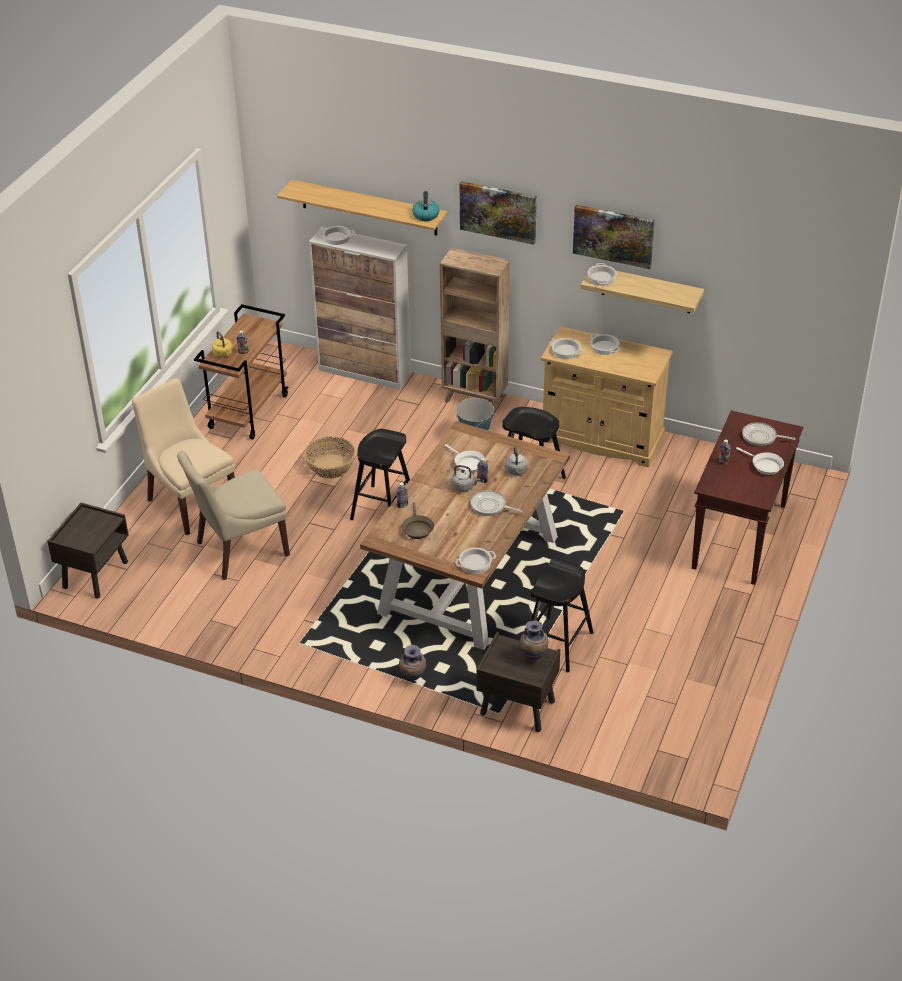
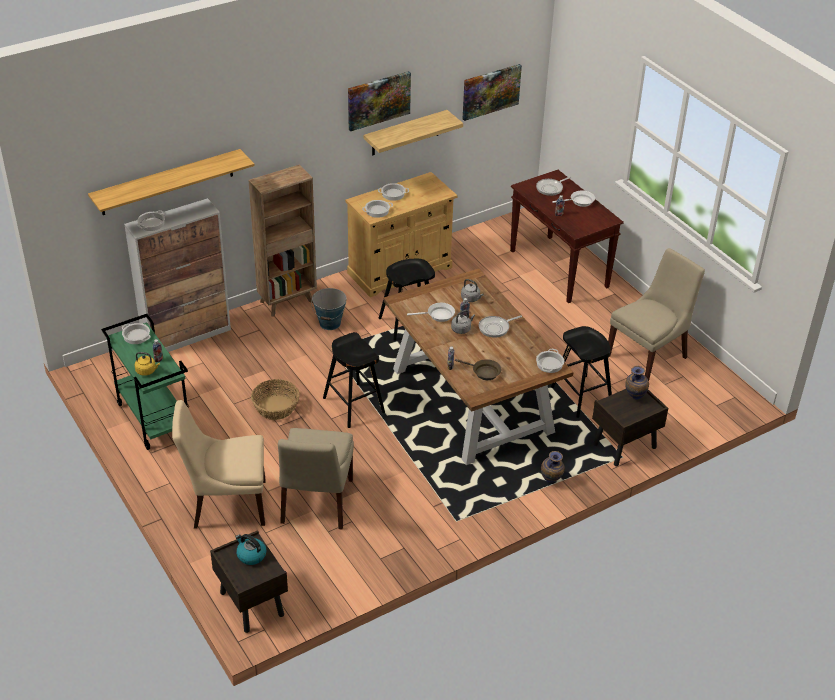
camera: 55 degrees left, 0 degrees up
(248, 411) = (153, 418): brown cart -> green cart
(425, 215) = (232, 159): kettle -> kettle (251, 555)
(498, 211) = (284, 127): picture -> picture (490, 91)
(601, 278) = (383, 138): cooking pot -> cooking pot (136, 336)
(678, 663) = (648, 356): none -> beige chair

